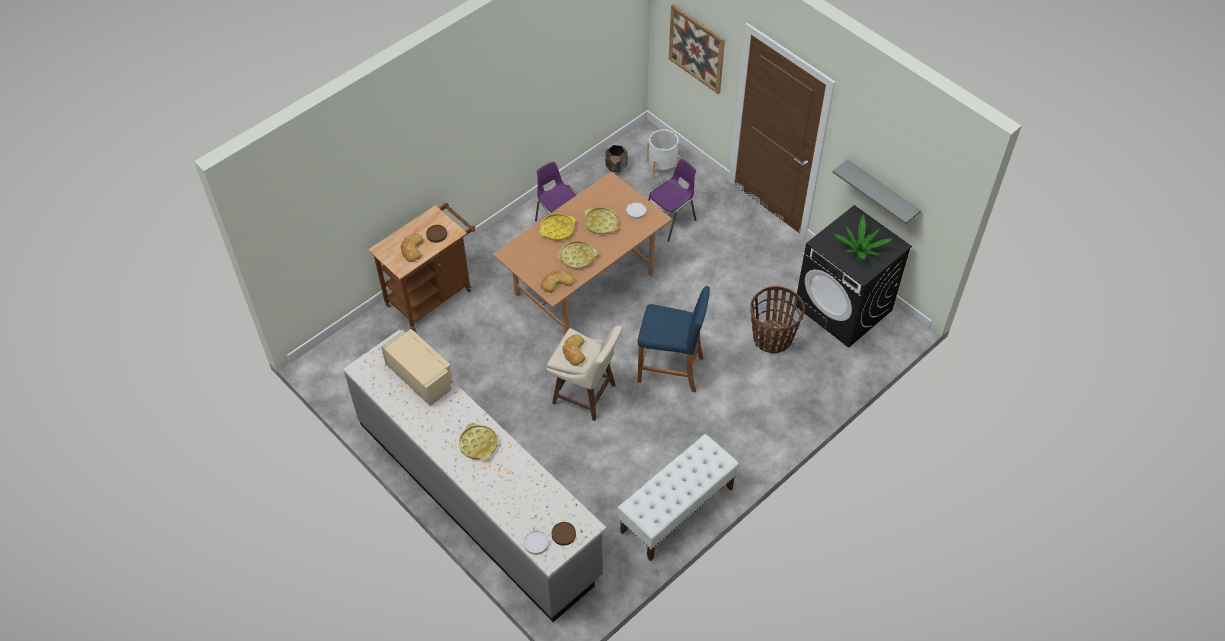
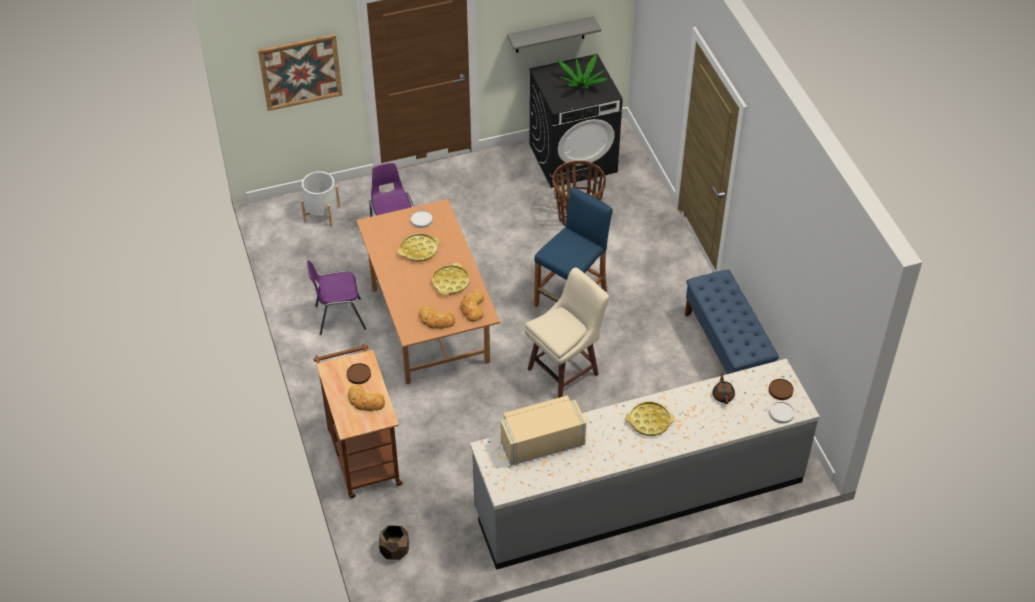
camera: 65 degrees left, 5 degrees down
(535, 490) = (723, 395): none -> brown teapot
(557, 229) = (405, 285): yellow tray -> none
(574, 351) = (558, 328): bread -> bread (436, 320)
(616, 166) = (294, 247): brown planter -> brown planter (395, 550)
(676, 510) = (726, 351): white bench -> blue bench

